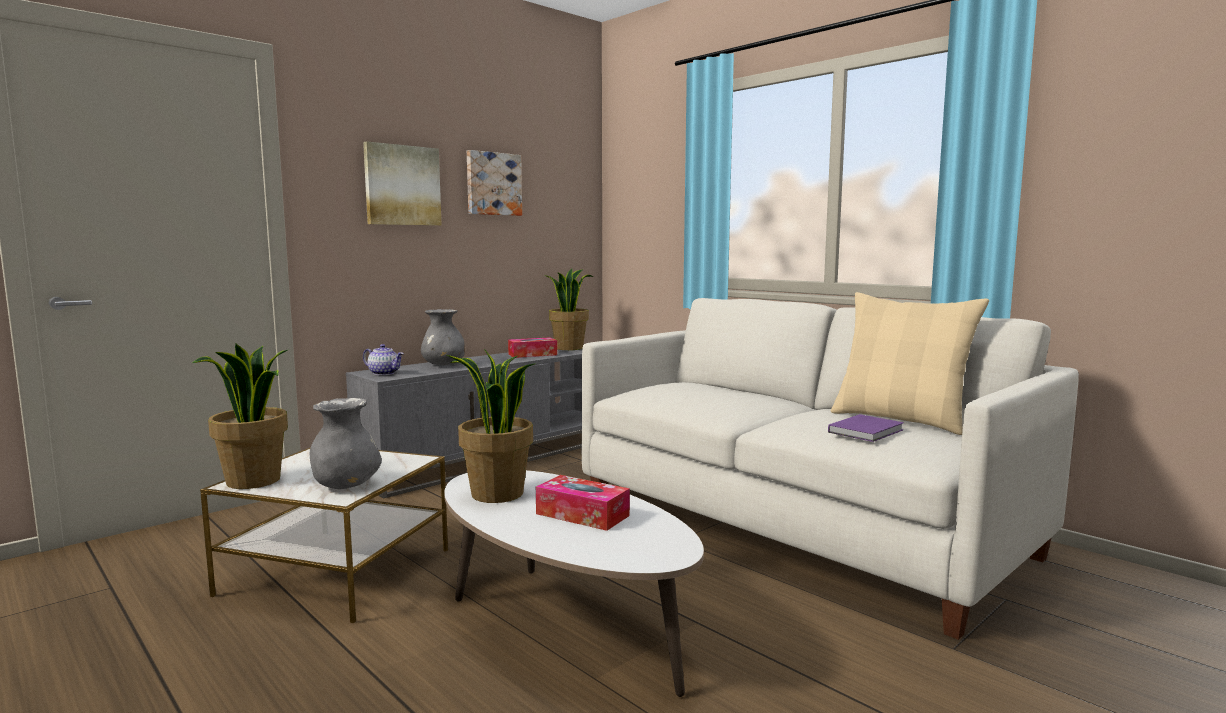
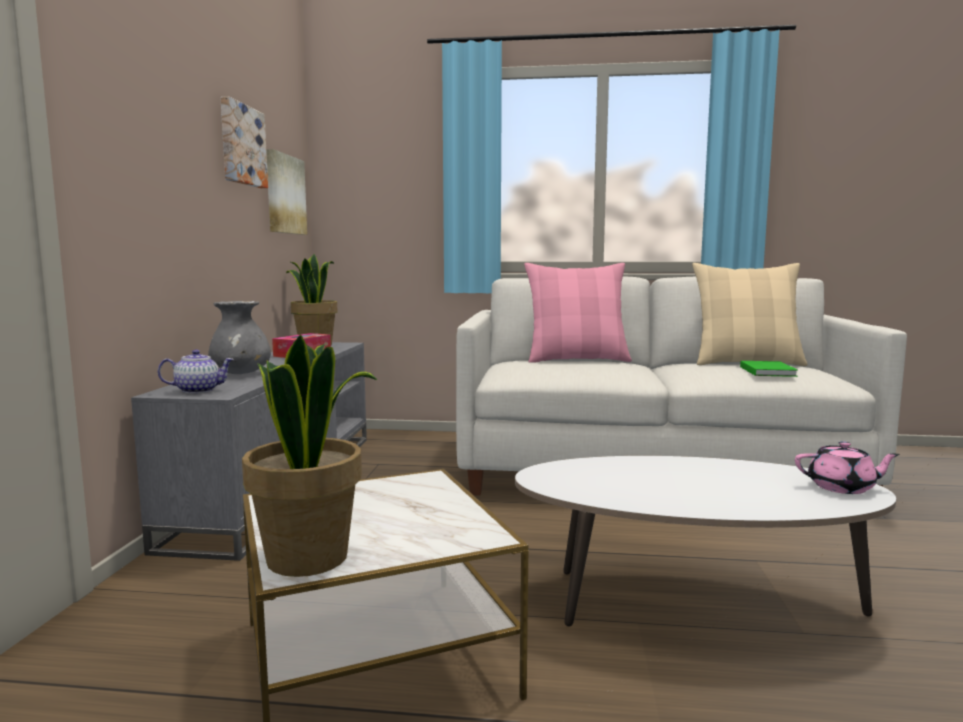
camera: 40 degrees left, 0 degrees up
(346, 486) = (447, 524): grey vase -> none
(402, 185) = (169, 129): picture -> picture (284, 194)
(496, 494) = (609, 486): potted plant -> none
(582, 515) = (721, 480): tissue box -> none
(656, 549) = (842, 487): none -> pink teapot
(732, 389) = (576, 360): none -> pink pillow
(867, 431) = (768, 371): purple book -> green book

